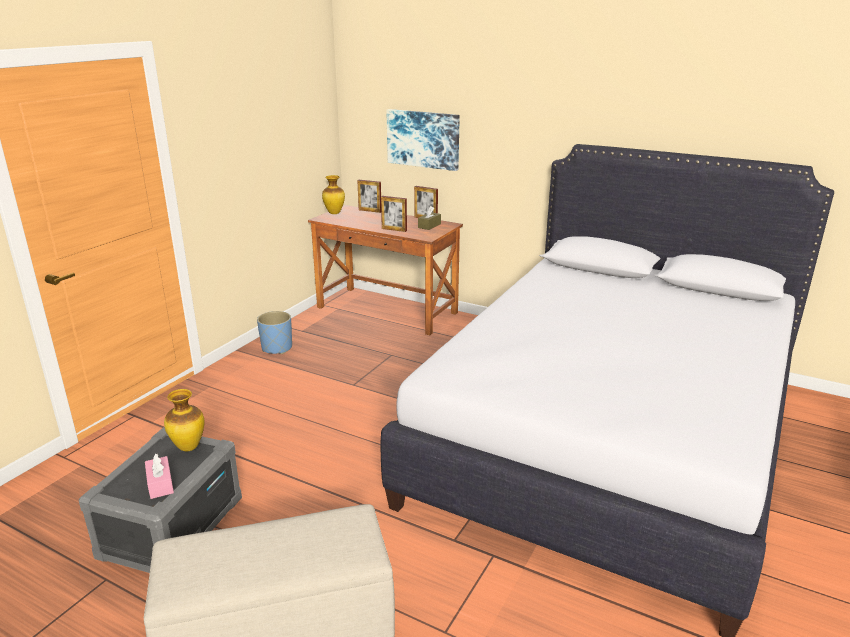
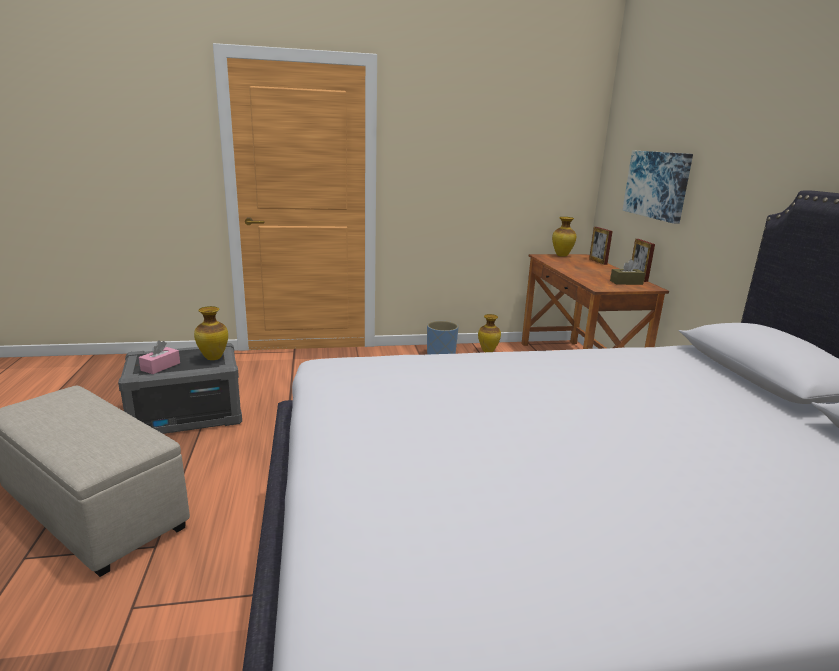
camera: 50 degrees right, 5 degrees down
(305, 326) = (488, 351): none -> vase
(394, 229) = (582, 276): picture frame -> none

